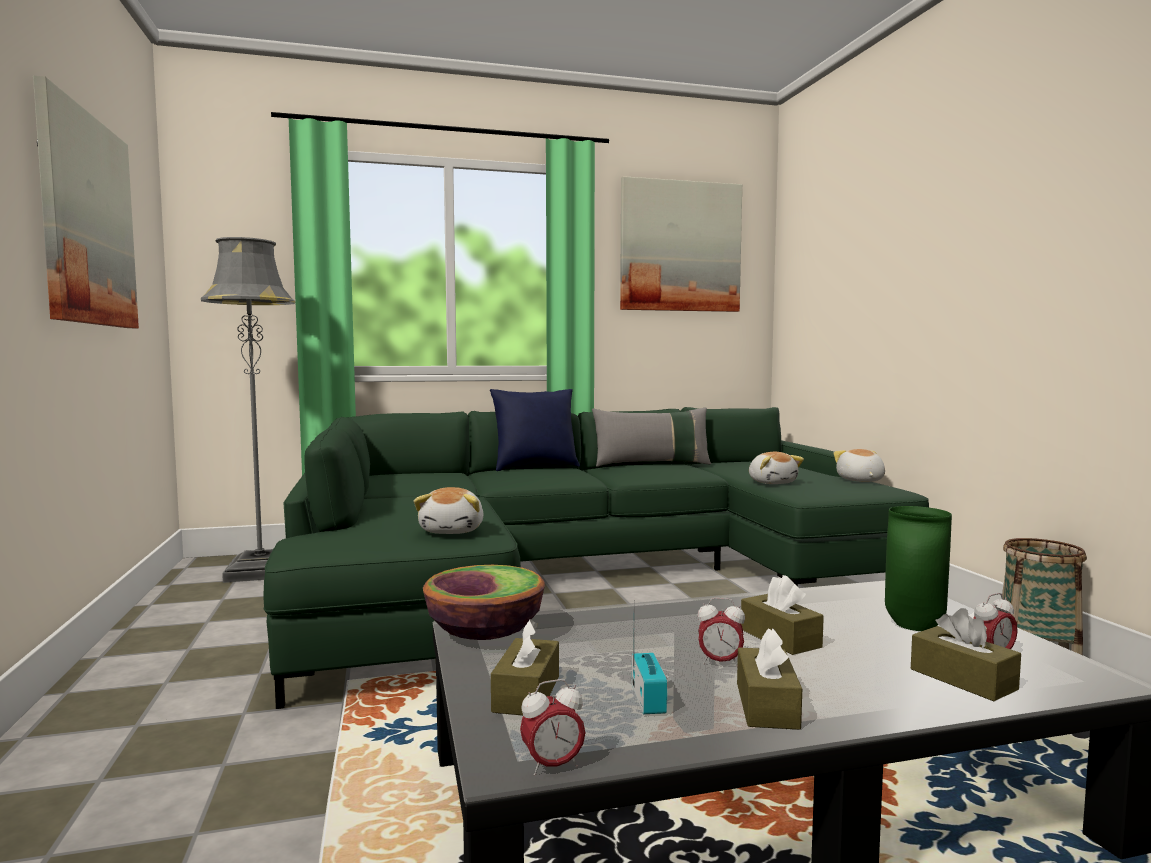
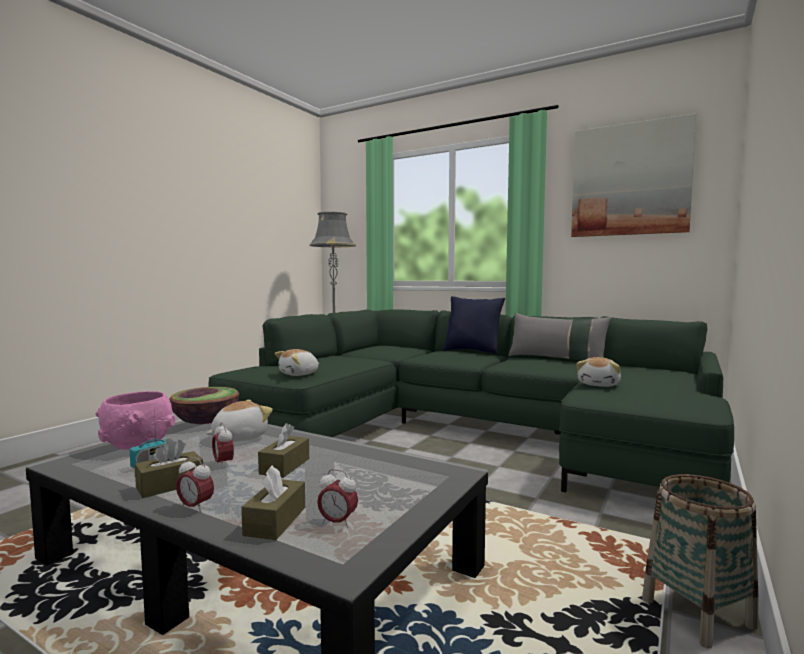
camera: 45 degrees right, 0 degrees up
(86, 220) = (239, 213): picture -> none
(526, 693) = (138, 445): brown tissue box -> pink bowl
(552, 766) = (62, 468): alarm clock -> alarm clock (195, 507)
(860, 480) = (695, 397): plush toy -> plush toy (239, 437)
(916, 627) = (369, 491): green vase -> none

